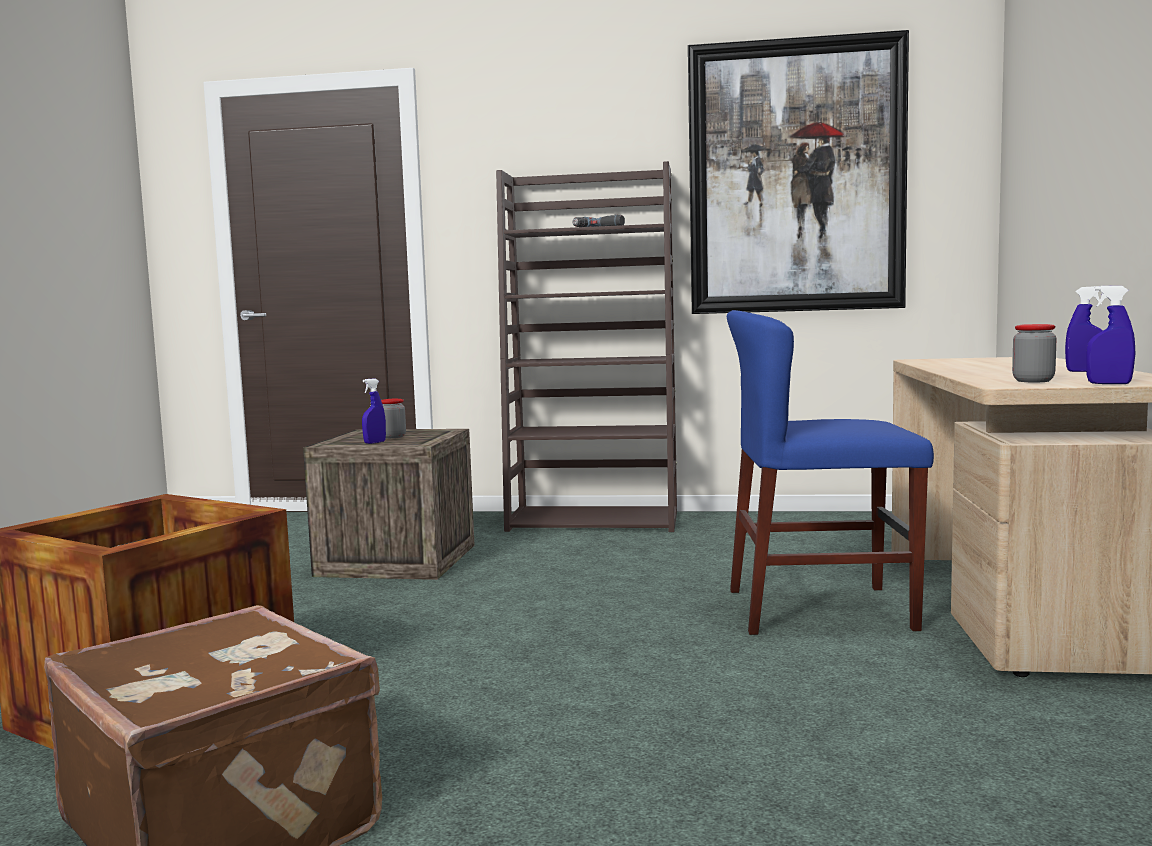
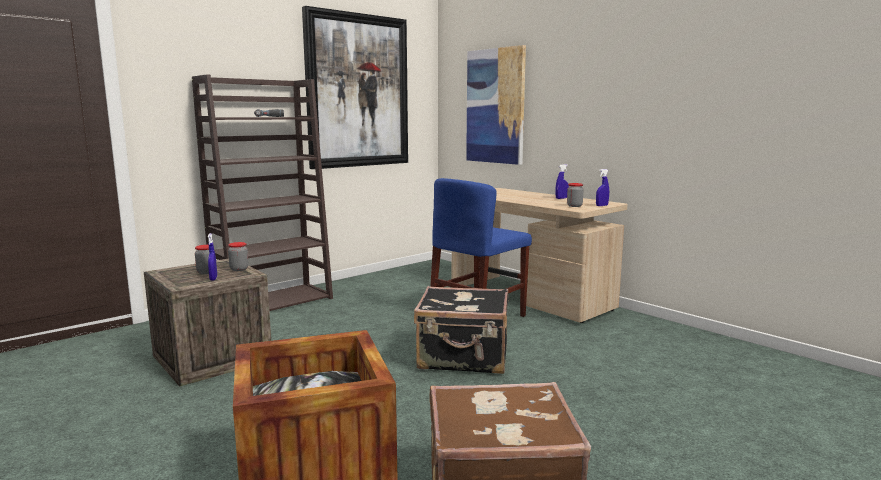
camera: 50 degrees left, 5 degrees up
(428, 438) = (239, 269): none -> jar
(646, 653) = (464, 358): none -> black suitcase
(1056, 174) = (495, 106): none -> picture

